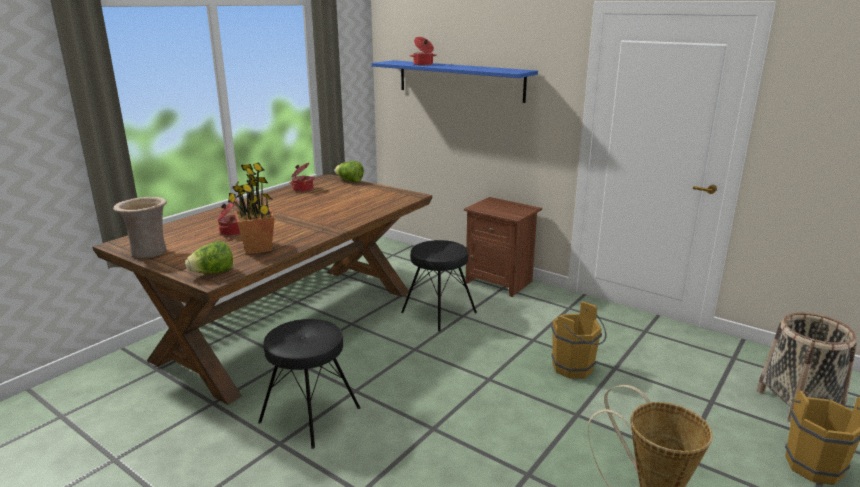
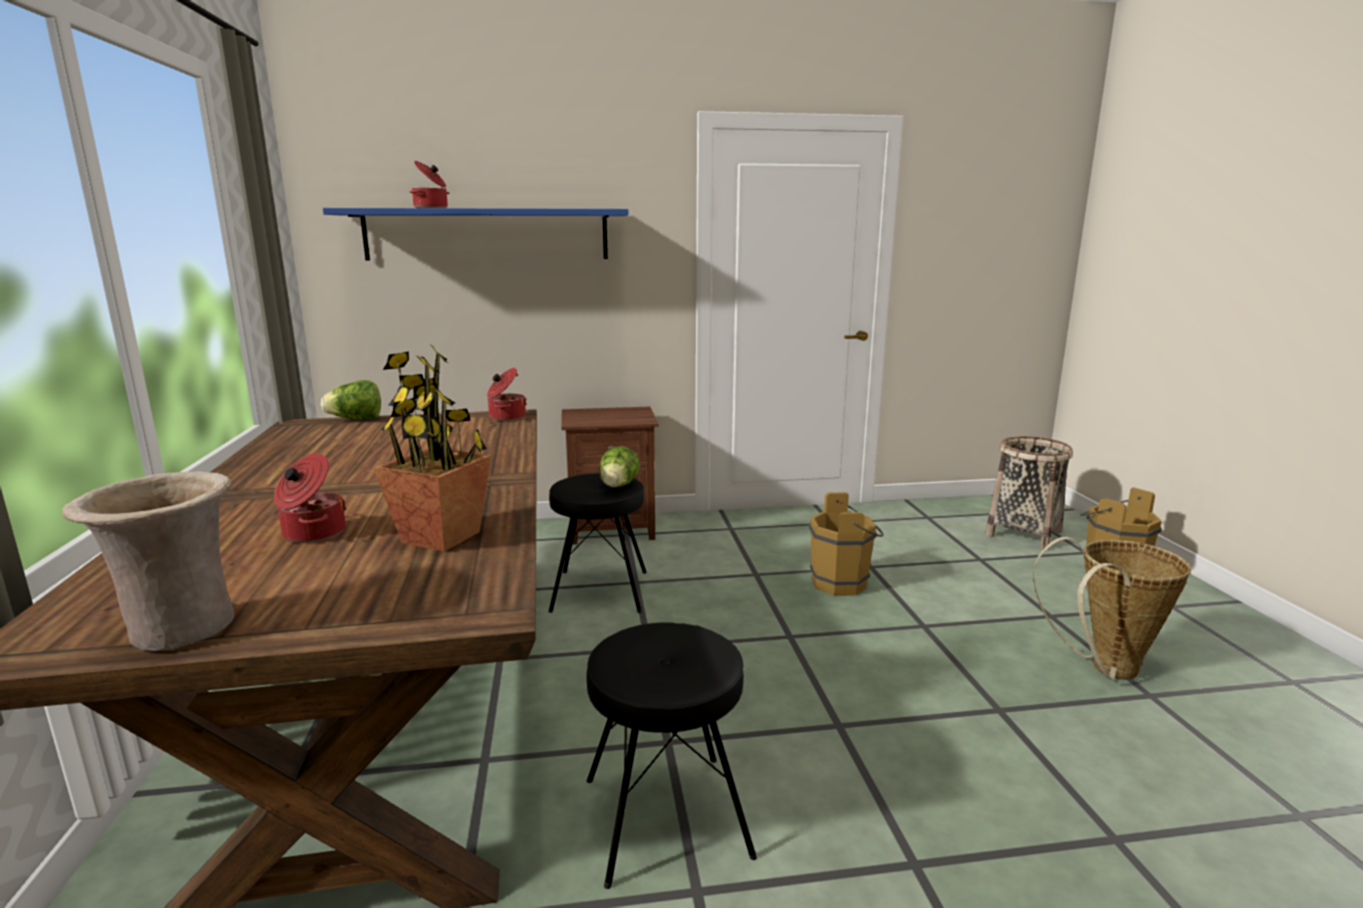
camera: 45 degrees left, 5 degrees down
(213, 273) = (457, 600): lettuce -> lettuce (618, 487)
(302, 189) = (292, 446): cooking pot -> cooking pot (506, 417)

